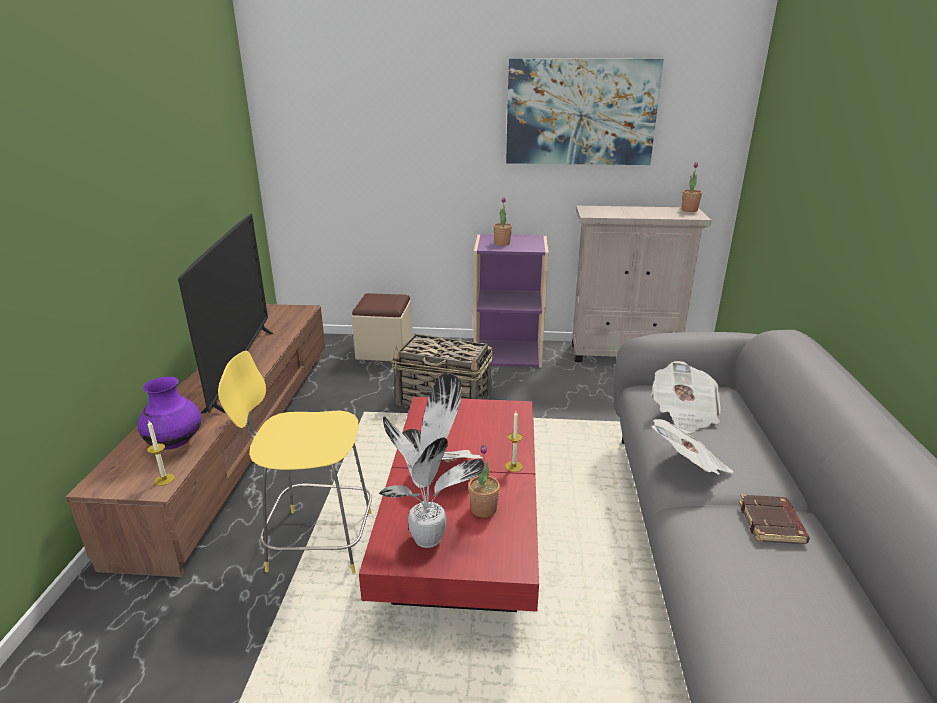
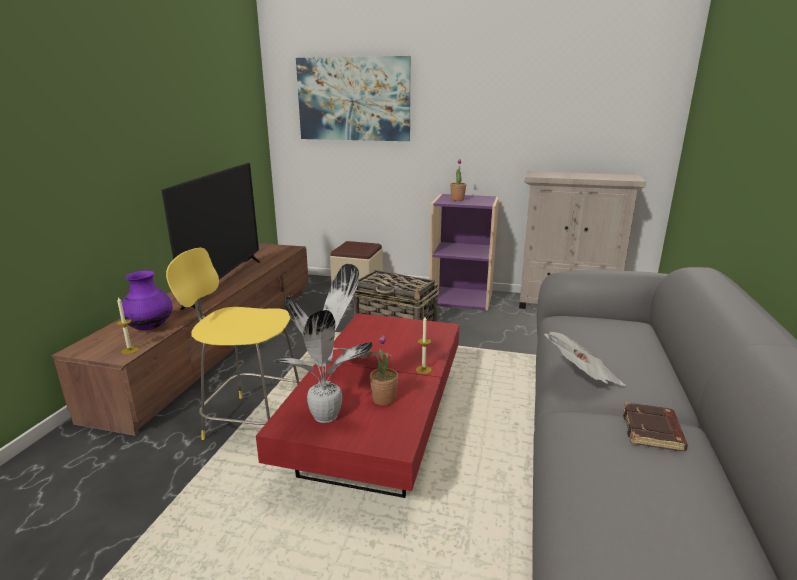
camera: 10 degrees right, 5 degrees down
(580, 112) = (531, 89): picture -> picture (353, 99)
(683, 414) = (591, 337): newspaper -> none
(689, 210) = (628, 175): potted plant -> none

